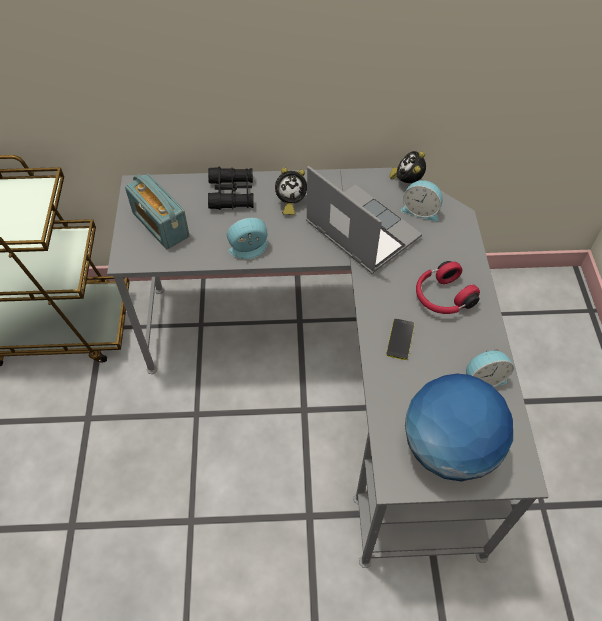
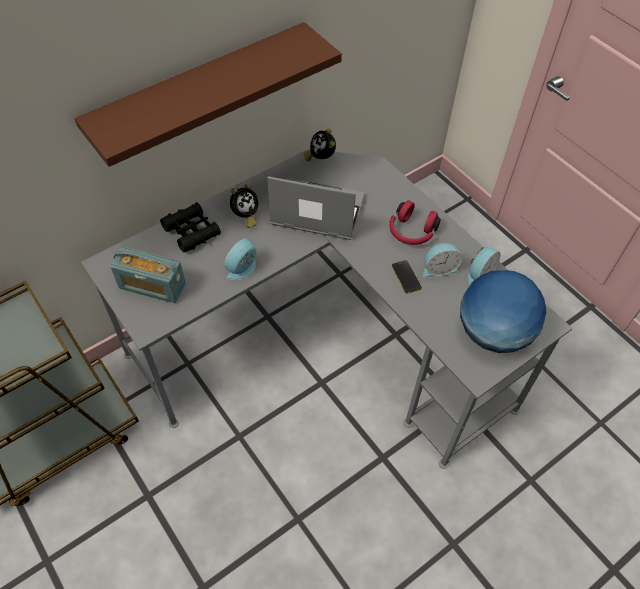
camera: 35 degrees left, 0 degrees up
(281, 53) = (201, 93): none -> brown shelf
(421, 210) = (348, 175): alarm clock -> alarm clock (438, 268)

